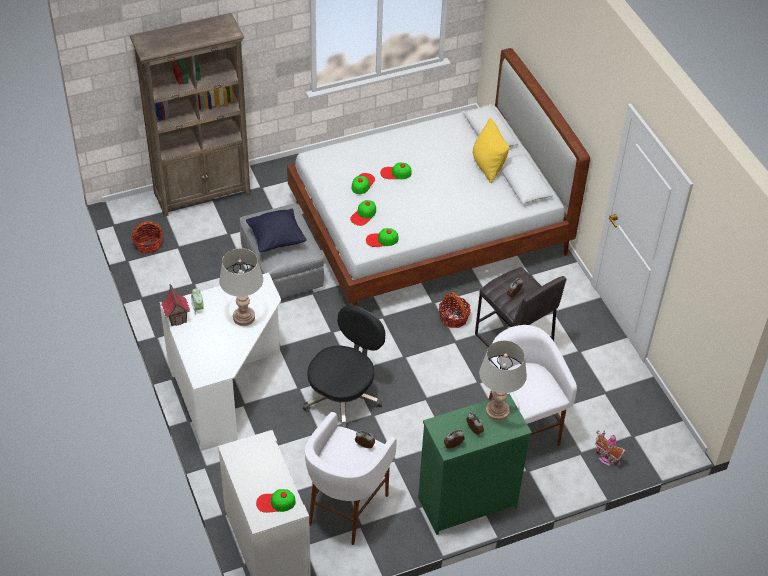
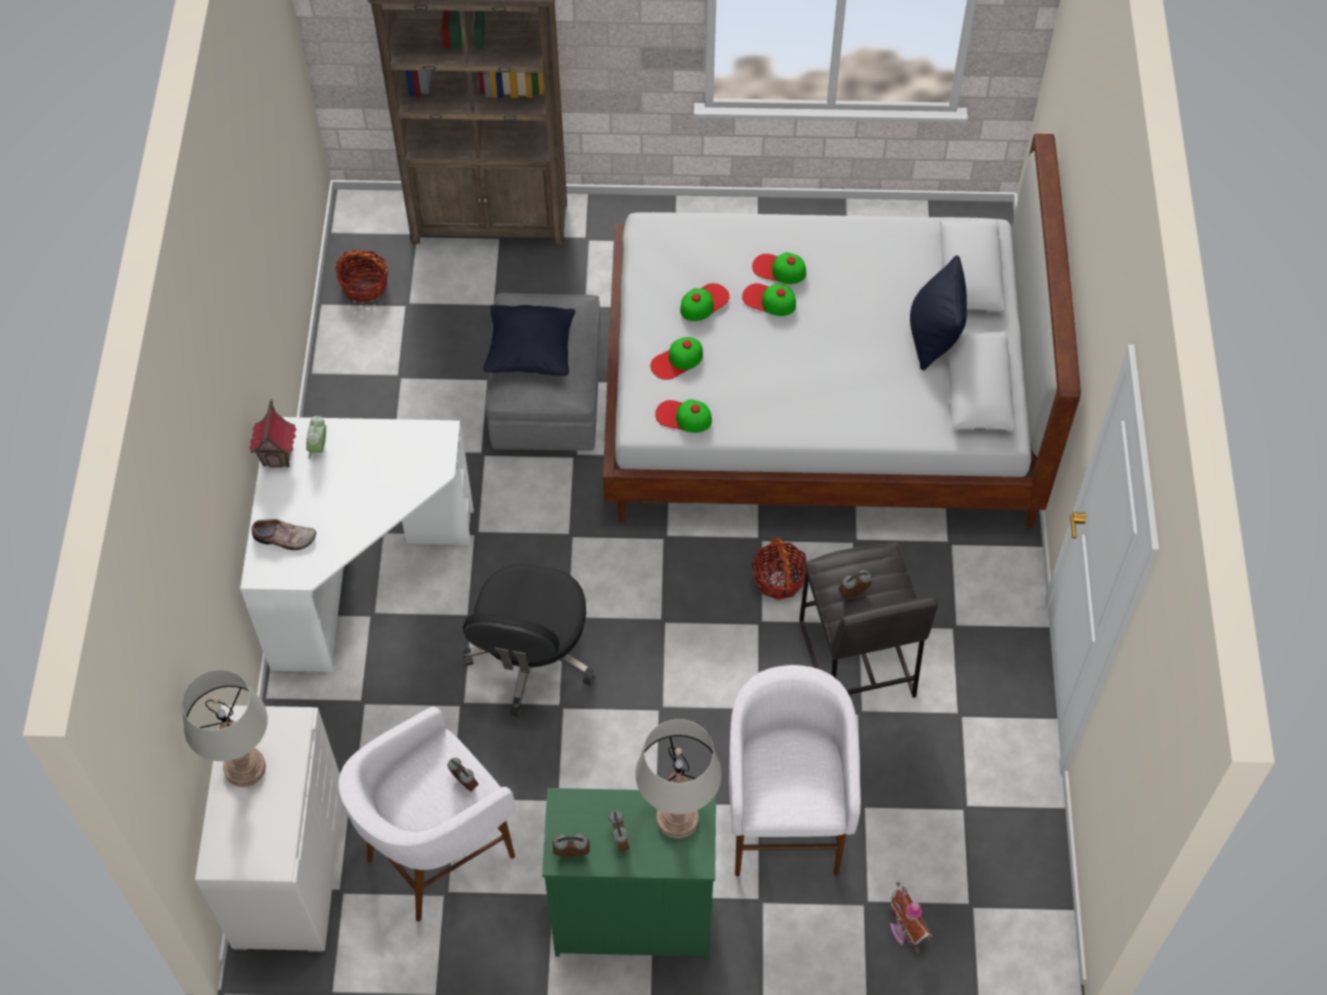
camera: 25 degrees right, 10 degrees up
(204, 357) = (284, 539): none -> shoe
(244, 318) = (380, 489): grey table lamp -> grey table lamp (245, 768)
(275, 502) = (256, 839): cap -> cap (779, 269)
(343, 396) = (532, 657): black office chair -> black office chair turned 135 degrees clockwise
(487, 166) = (933, 336): yellow pillow -> black pillow

